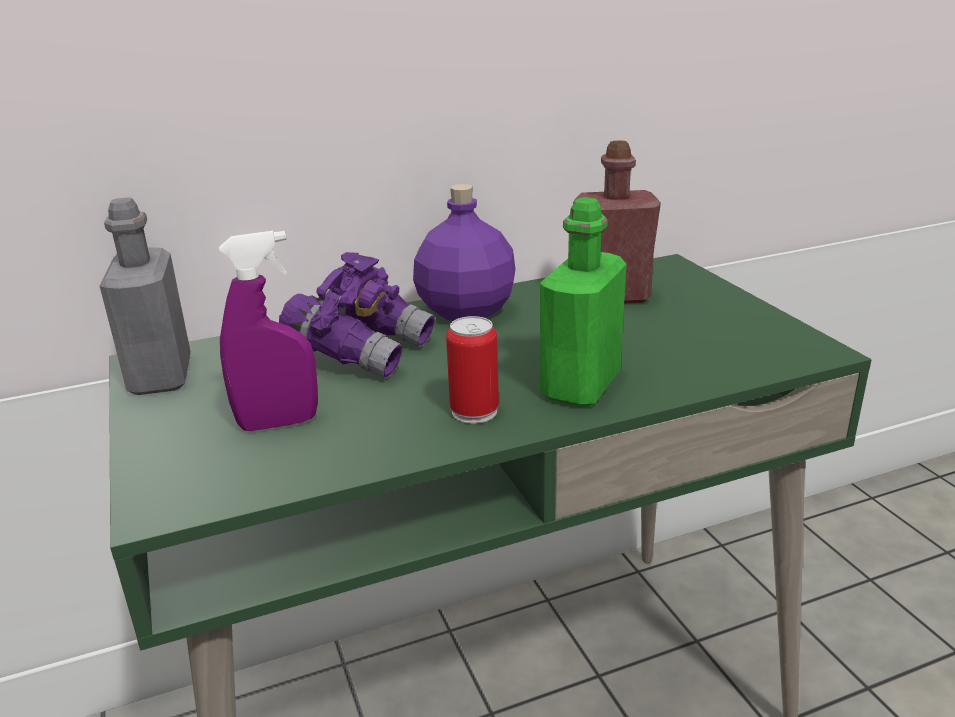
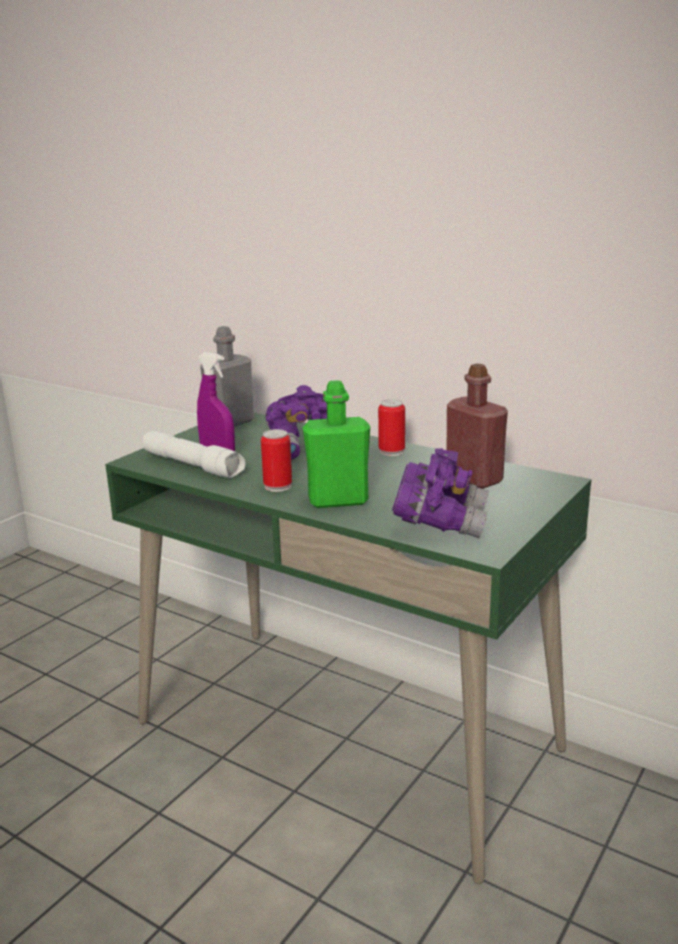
camera: 55 degrees right, 5 degrees down
(284, 455) = (194, 465): none -> white flashlight
(465, 310) = (391, 451): purple bottle -> can
(717, 349) = (440, 522): none -> purple binoculars

